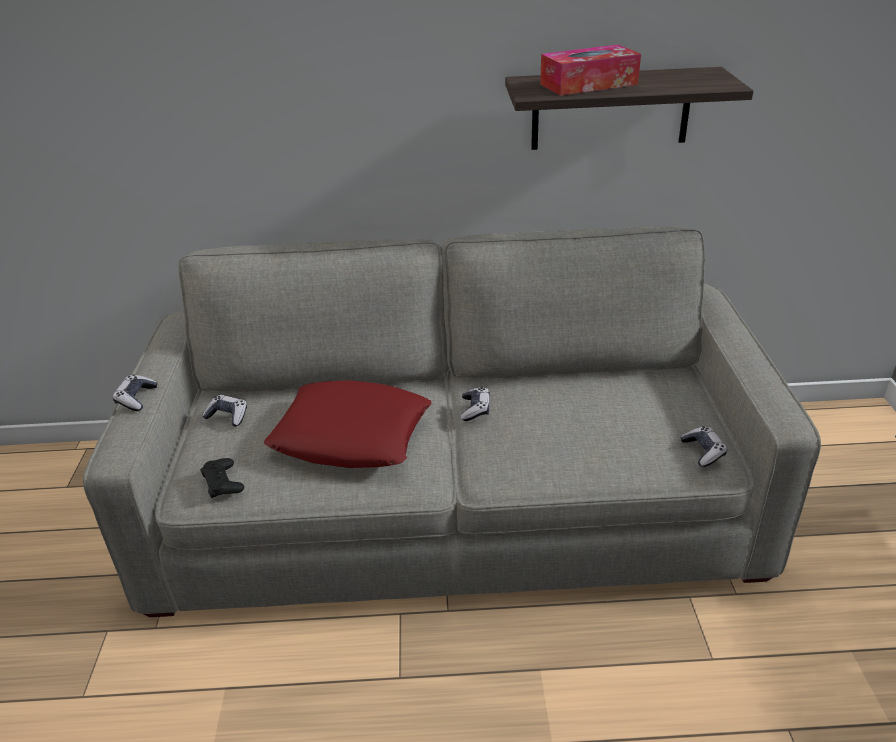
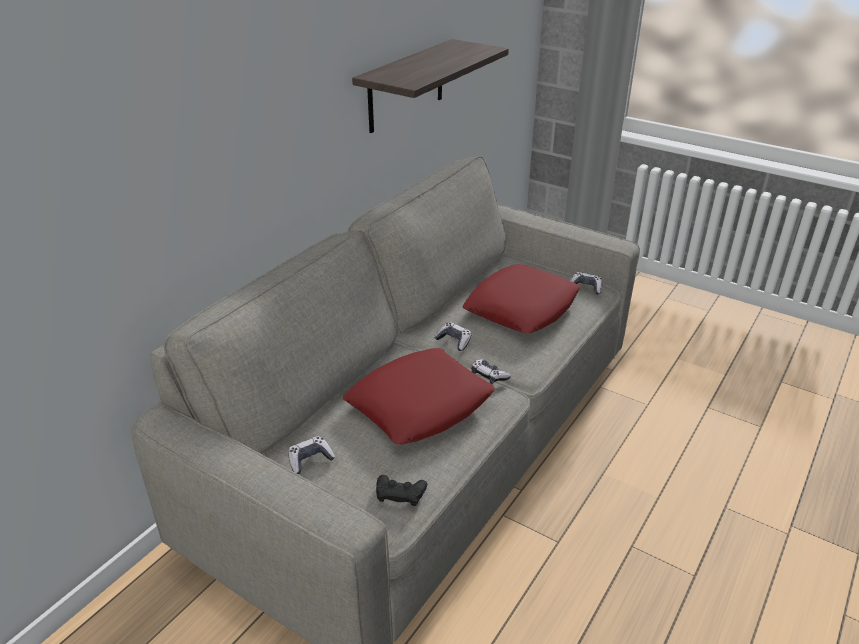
camera: 55 degrees left, 0 degrees up
(136, 398) = (269, 484): game controller -> game controller (489, 376)
(588, 84) = (420, 68): tissue box -> none
(590, 422) = (521, 307): none -> red pillow

